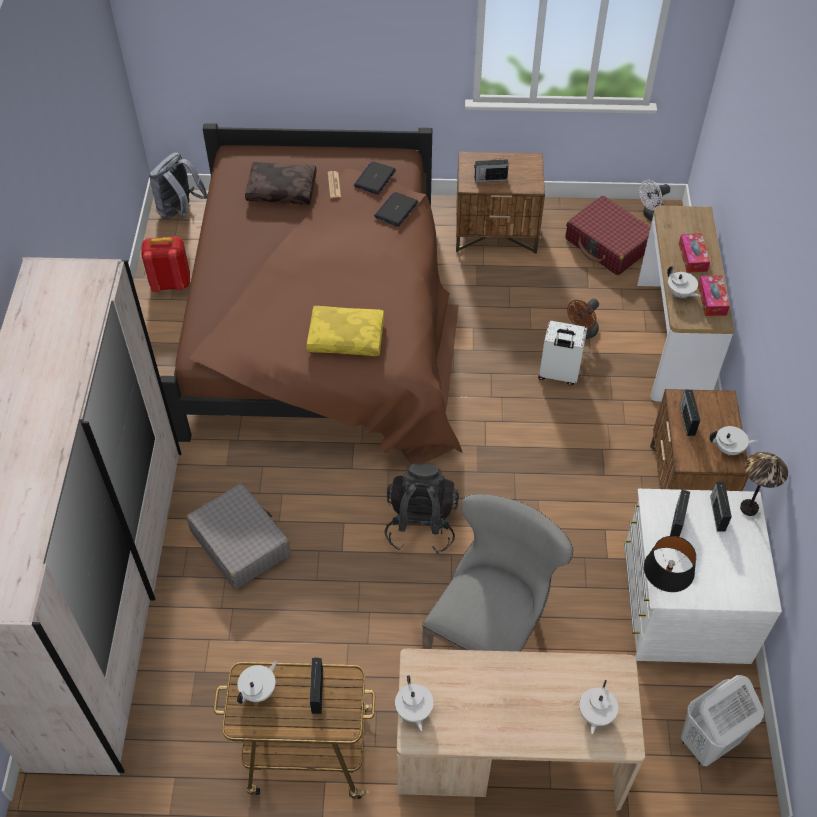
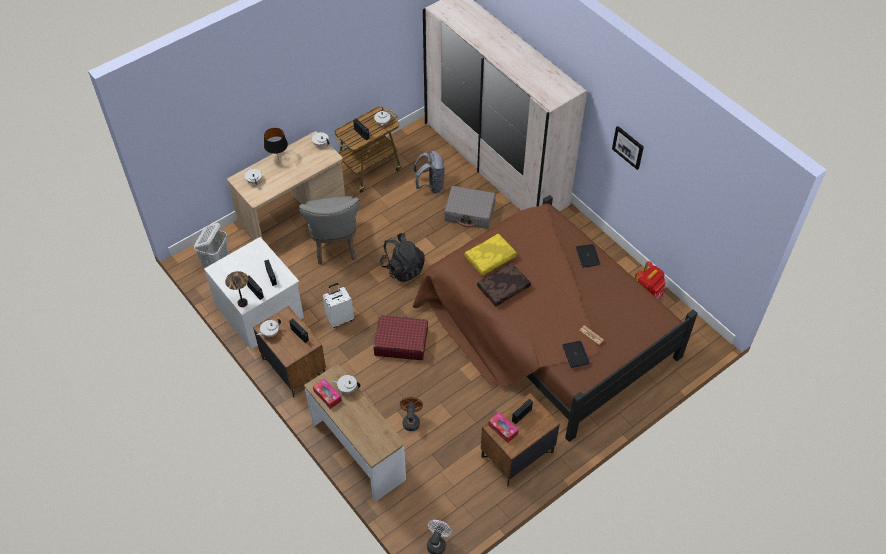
camera: 140 degrees right, 0 degrees up
(59, 215) = (628, 147): none -> picture
(180, 211) = (698, 339): grey backpack -> grey backpack (430, 186)
(282, 189) = (615, 317): brown pillow -> brown pillow (503, 288)
(396, 210) = (543, 343): laptop -> laptop (588, 256)
(558, 374) = (403, 384): white suitcase -> white suitcase (340, 318)
(608, 244) = (445, 496): red suitcase -> red suitcase (401, 342)
(661, 591) = (259, 245): black table lamp -> black table lamp (278, 159)
(692, 257) = (357, 418): tissue box -> tissue box (503, 429)

